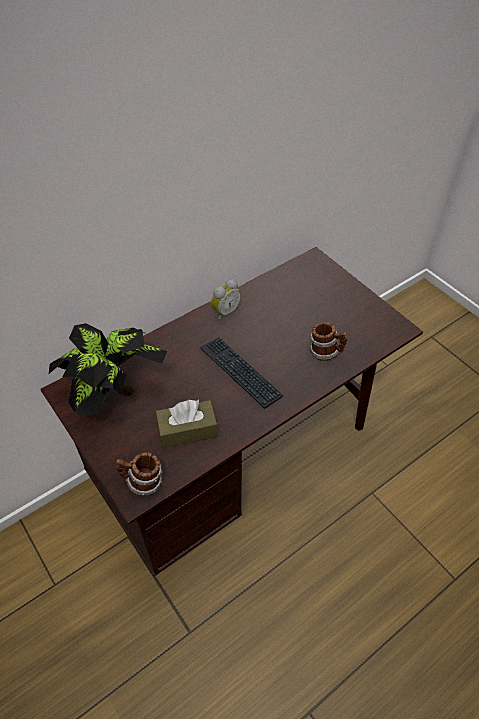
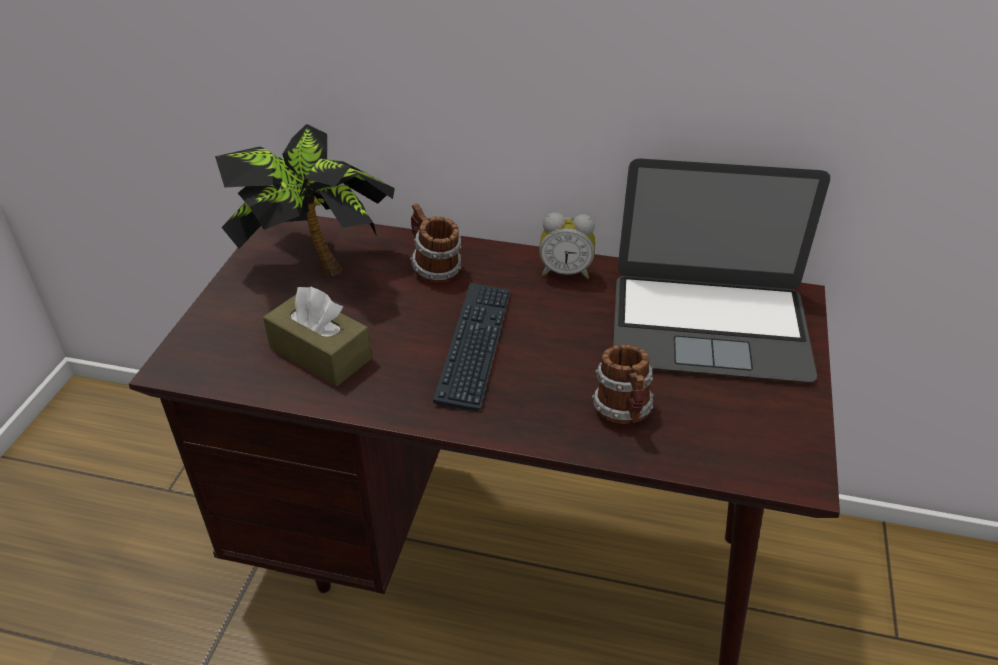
camera: 50 degrees right, 10 degrees down
(143, 483) = (200, 362): mug -> mug (434, 269)
(304, 294) = (709, 326): none -> laptop

